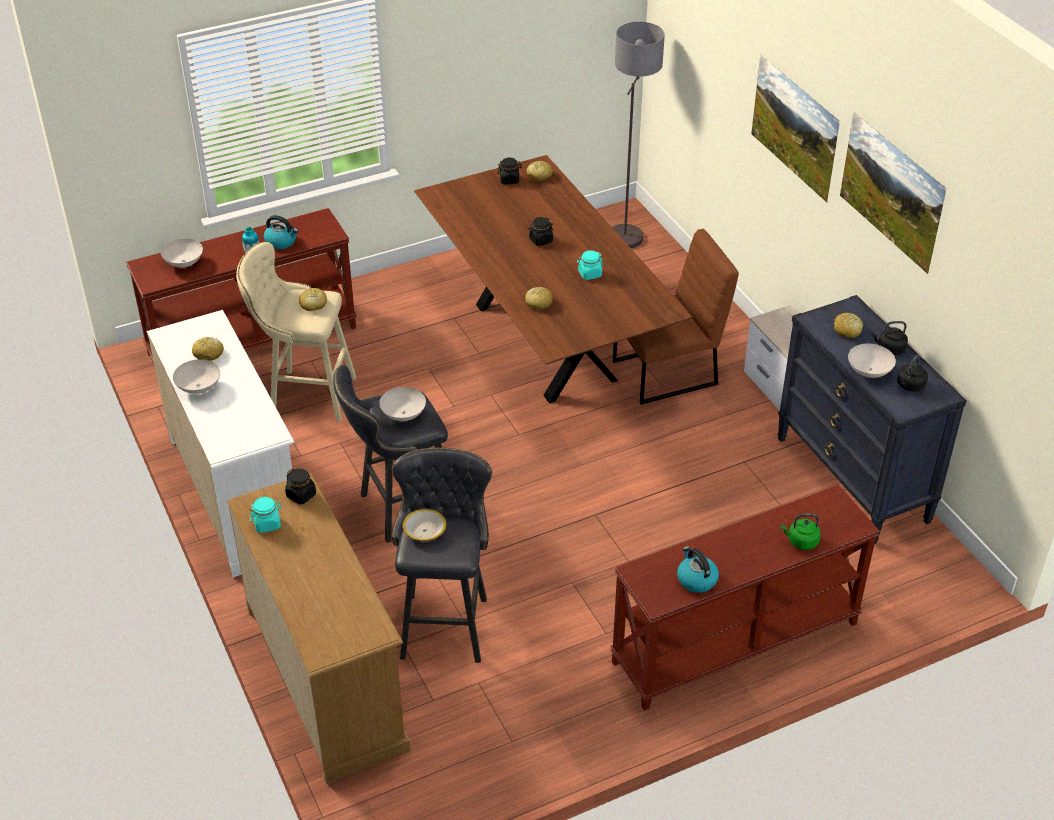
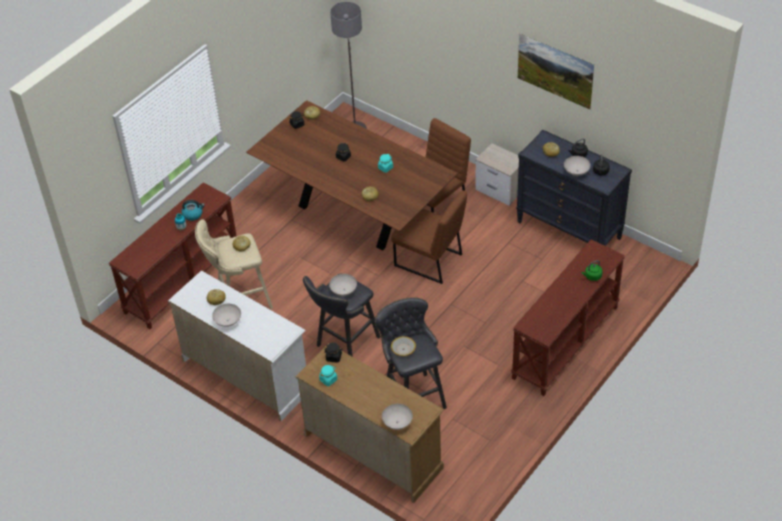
camera: 25 degrees left, 5 degrees up
(184, 263) = (146, 250): white bowl -> white bowl (398, 422)
(607, 443) = (430, 261): none -> brown chair
(696, 579) = (556, 317): kettle -> none
(790, 147) = (474, 57): picture -> none

